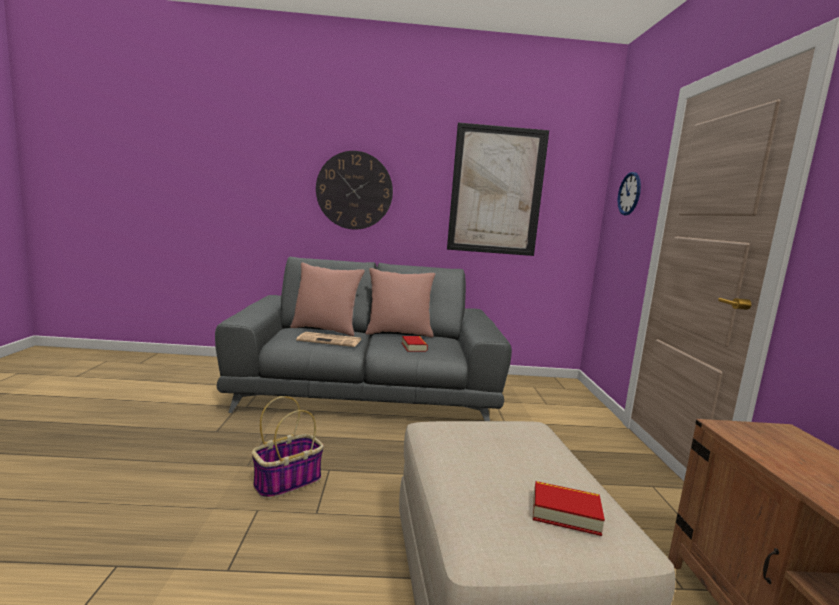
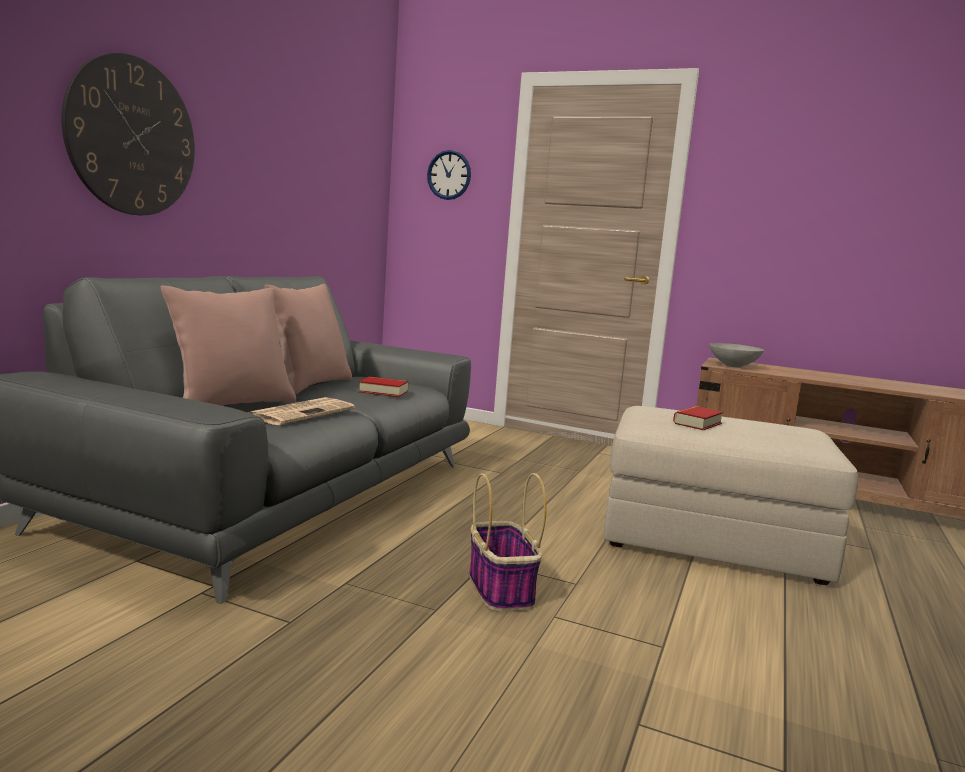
camera: 65 degrees left, 0 degrees up
(496, 191) = (308, 157): picture -> none
(565, 513) = (787, 430): book -> book (697, 423)
(753, 438) = (733, 366): none -> grey bowl

